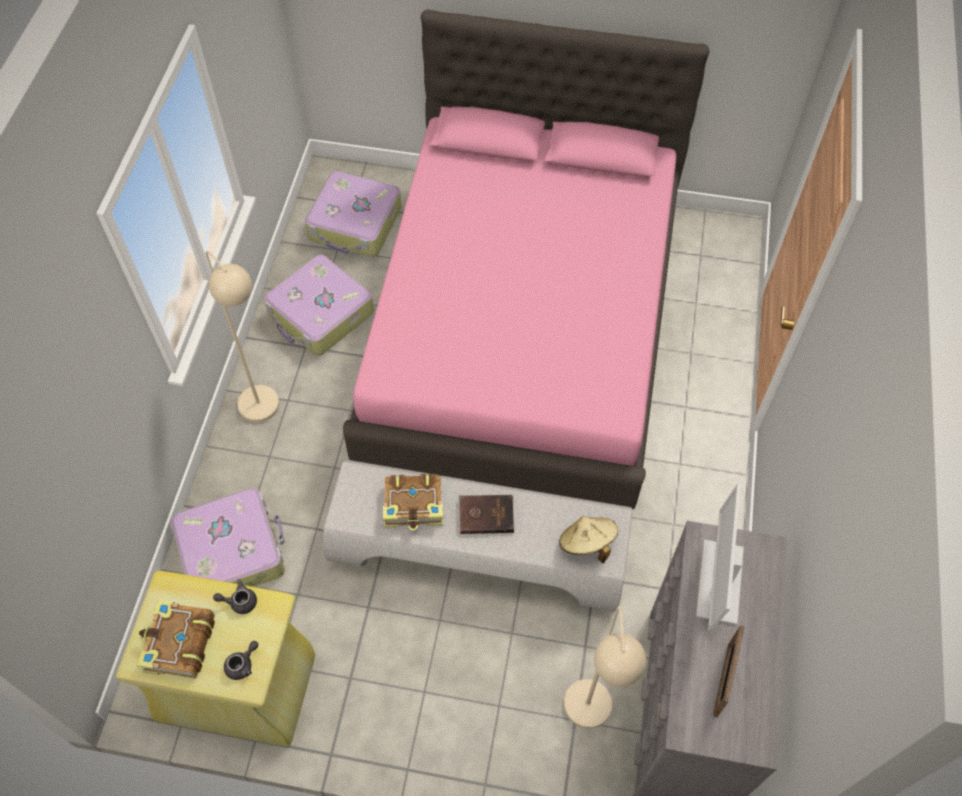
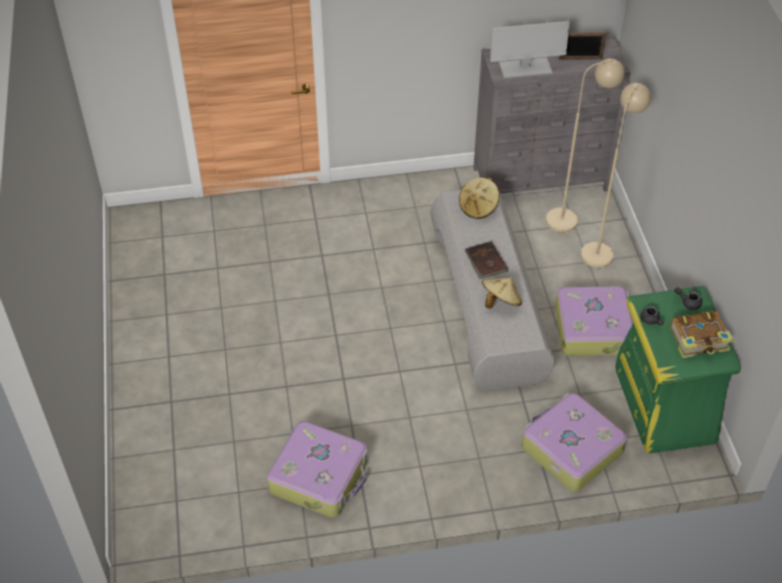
camera: 110 degrees left, 10 degrees down
(235, 684) = (663, 405): yellow nightstand -> green nightstand
(266, 413) = (440, 477): beige floor lamp -> beige floor lamp (600, 249)
(355, 224) = (201, 488): suitcase -> suitcase (593, 329)
(414, 506) = (500, 301): book -> beige hat
(524, 327) = (278, 328): pink bed -> none

